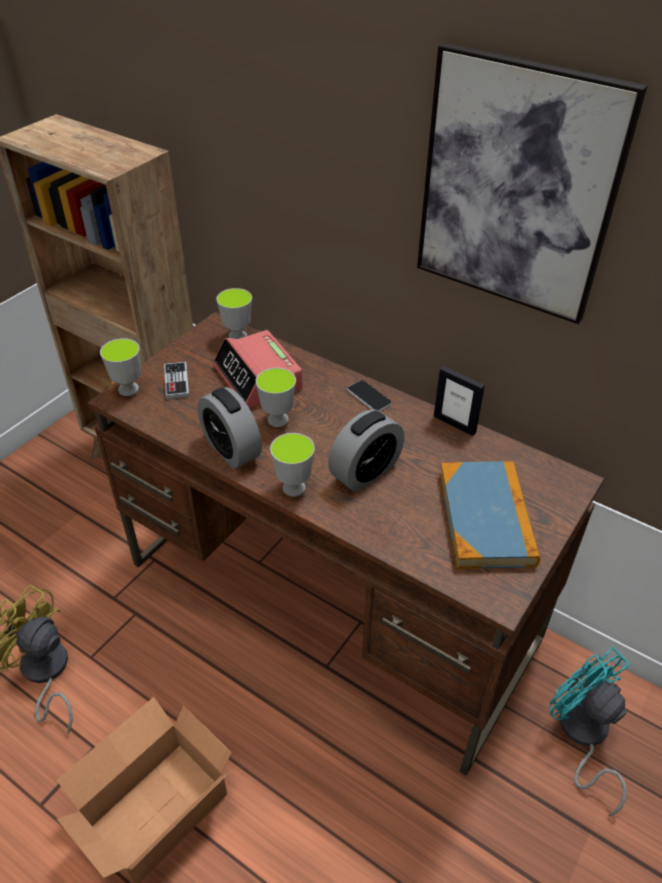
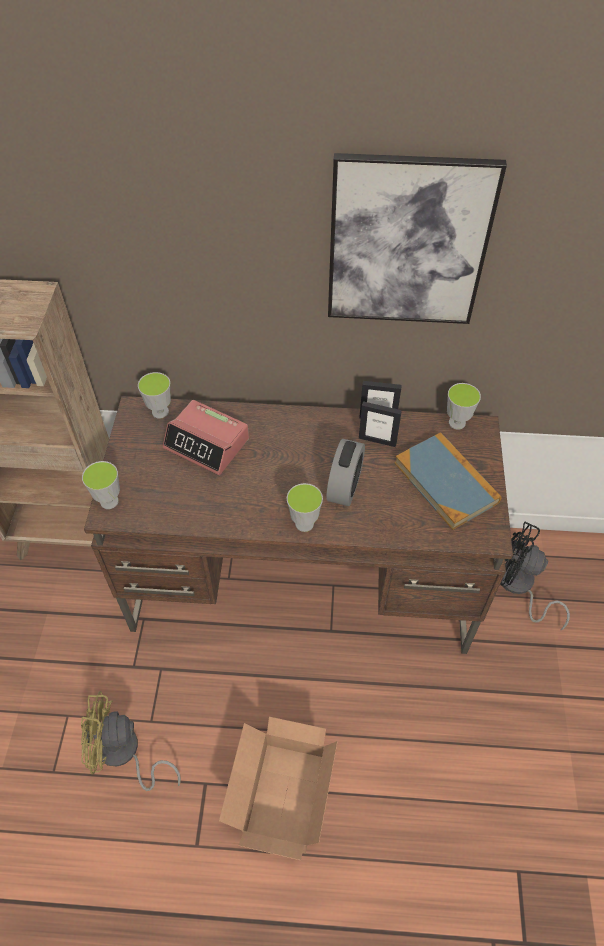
camera: 30 degrees left, 10 degrees up
(176, 382) = (144, 476): game controller -> none
(231, 449) = (235, 515): alarm clock -> none
(278, 420) = (250, 473): cup -> cup (457, 423)
(369, 397) = (302, 422): phone -> none
(437, 444) = (377, 440): none -> picture frame
(582, 735) = (519, 587): turquoise fan -> black fan

